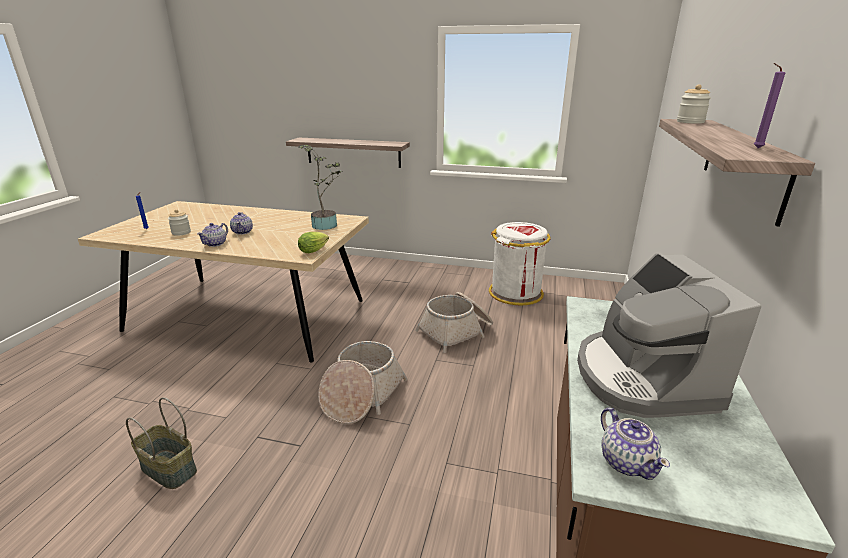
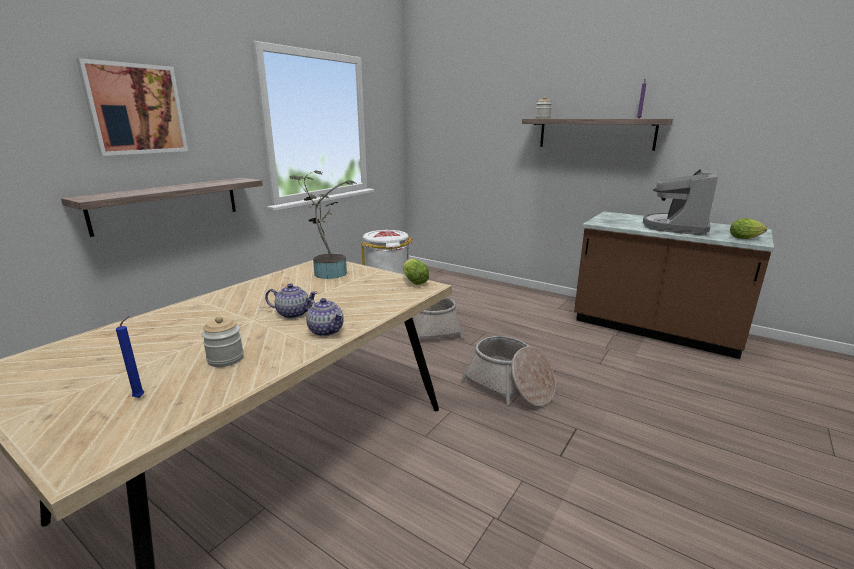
camera: 70 degrees left, 5 degrees down
(168, 469) = (610, 530): basket -> none
(341, 86) = (136, 109): none -> picture
(626, 462) = (746, 238): teapot -> lettuce
(642, 378) = (676, 227): coffee machine -> coffee machine turned 105 degrees clockwise

